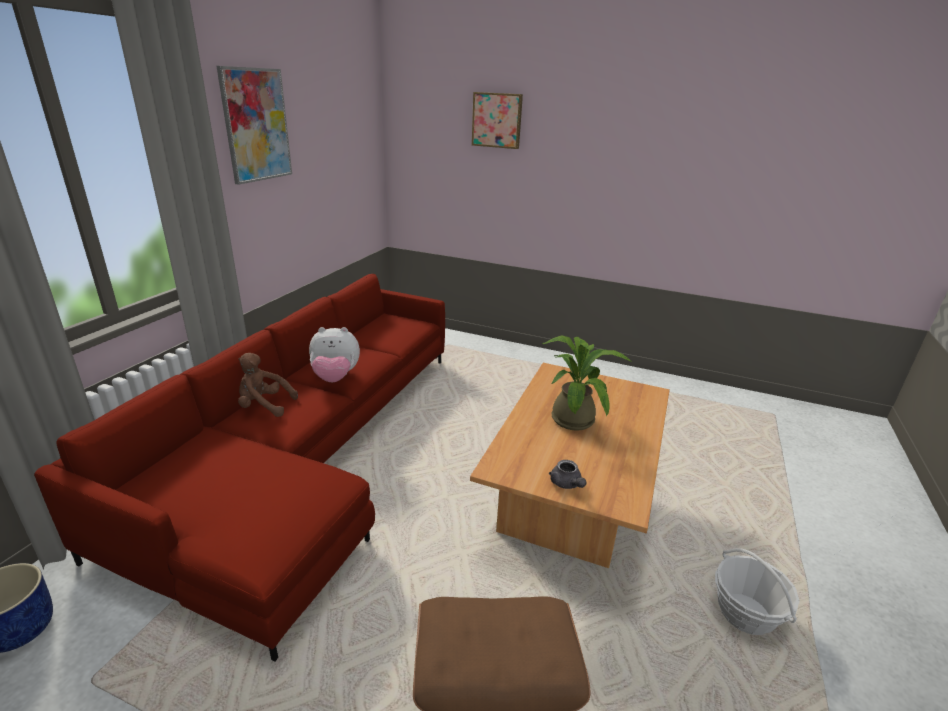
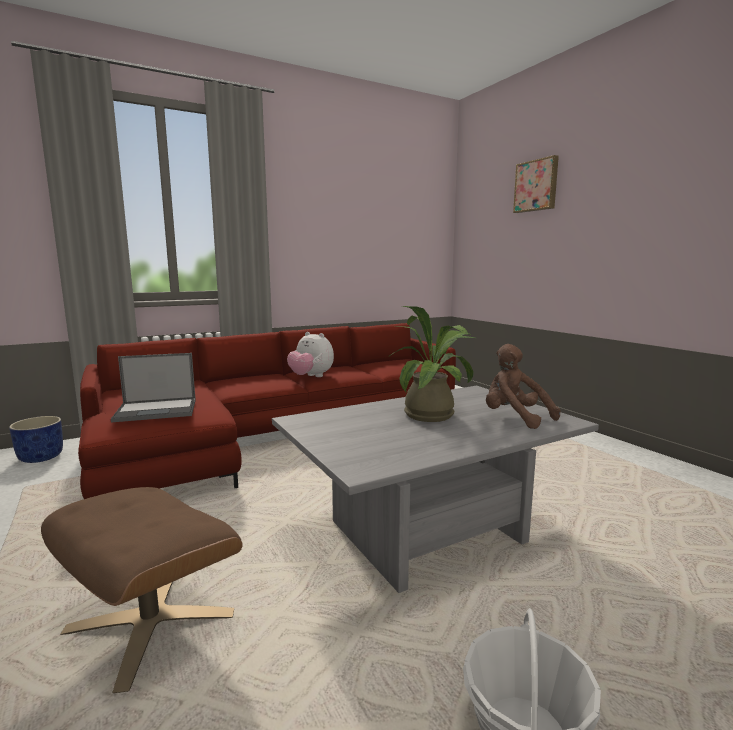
camera: 40 degrees right, 15 degrees down
(256, 125) = (315, 192): picture -> none
(264, 406) = (244, 379): brown plush toy -> brown plush toy (514, 418)
(277, 505) = (157, 410): none -> laptop
(567, 484) = (335, 442): grey teapot -> none
(570, 509) = (428, 535): brown coffee table -> grey coffee table

